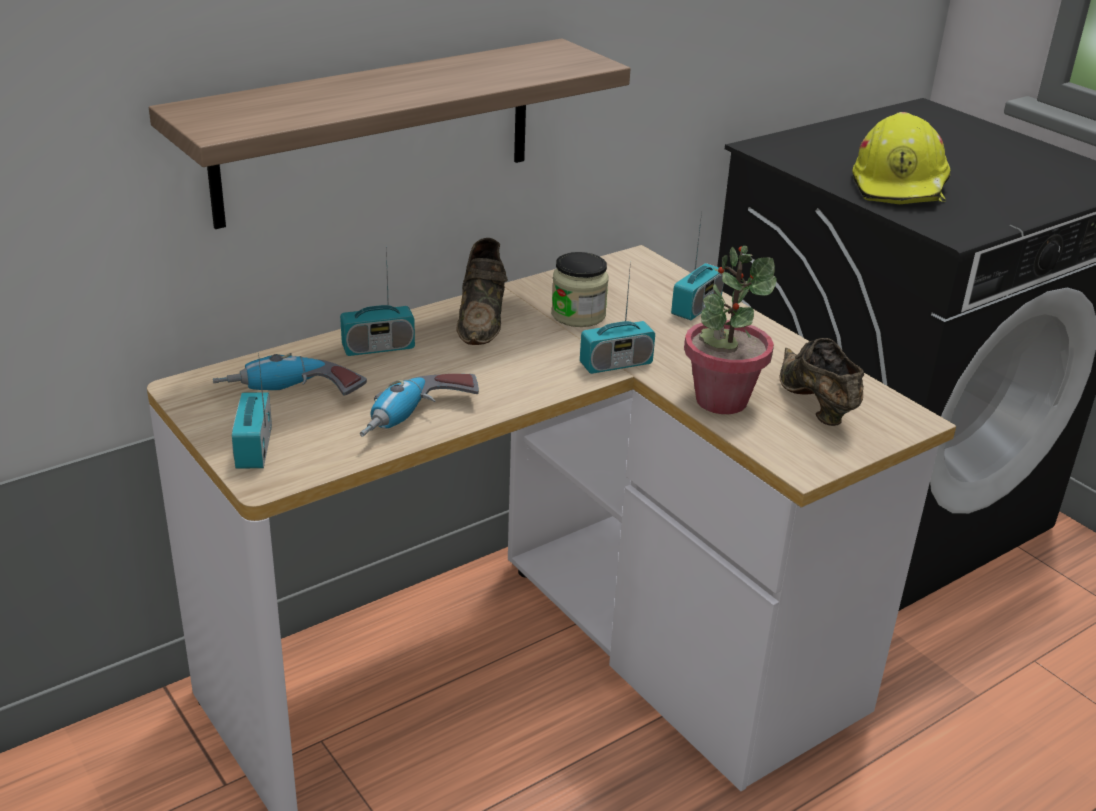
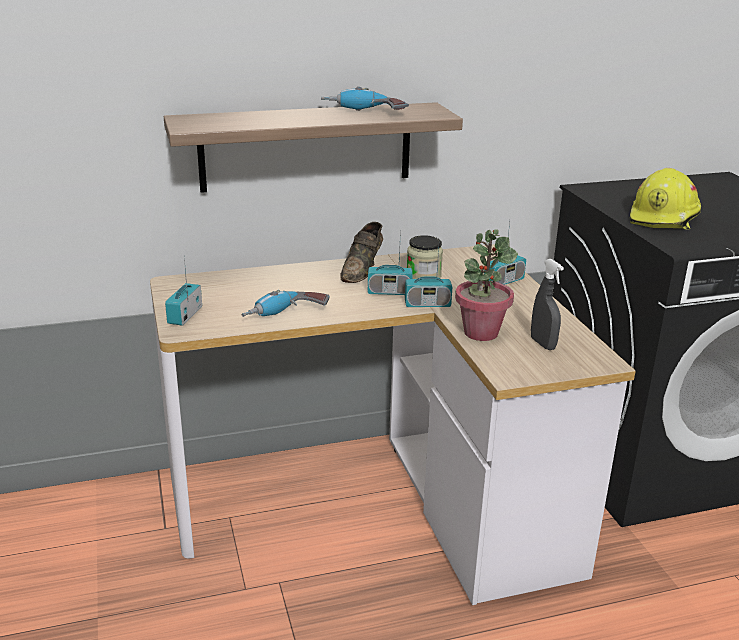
camera: 20 degrees right, 5 degrees down
(291, 396) = (223, 293): power drill -> power drill (364, 113)
(378, 348) = (290, 277): radio -> radio (389, 292)
(815, 404) = (543, 344): brown shoe -> grey spray bottle

